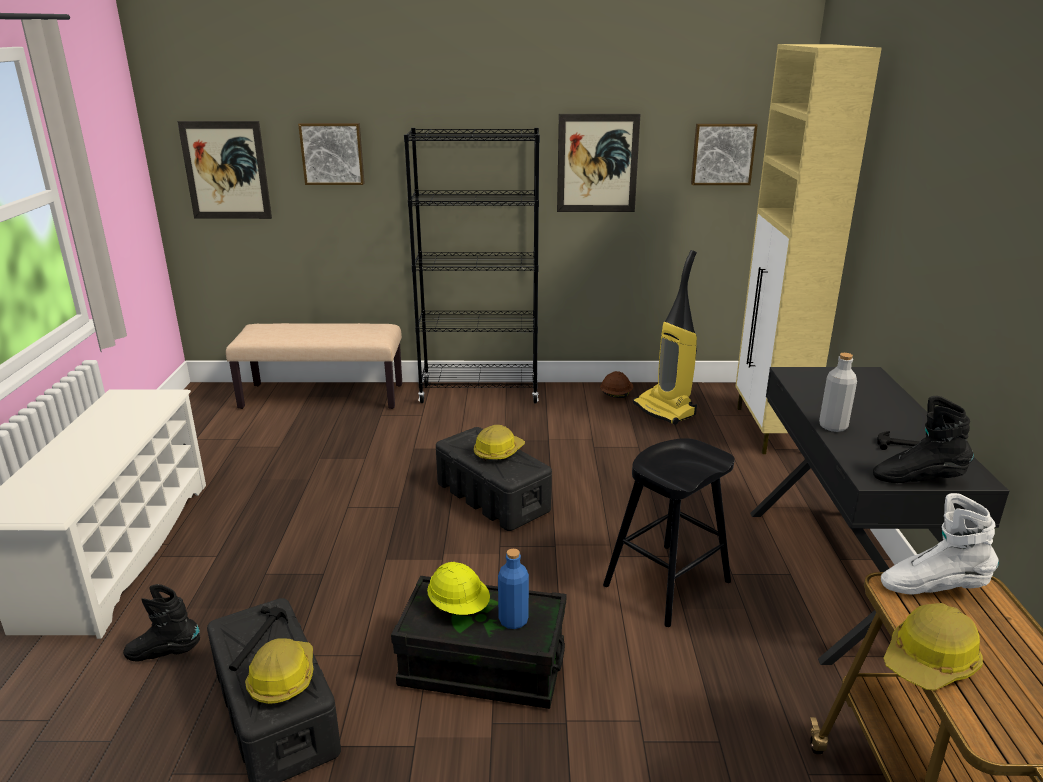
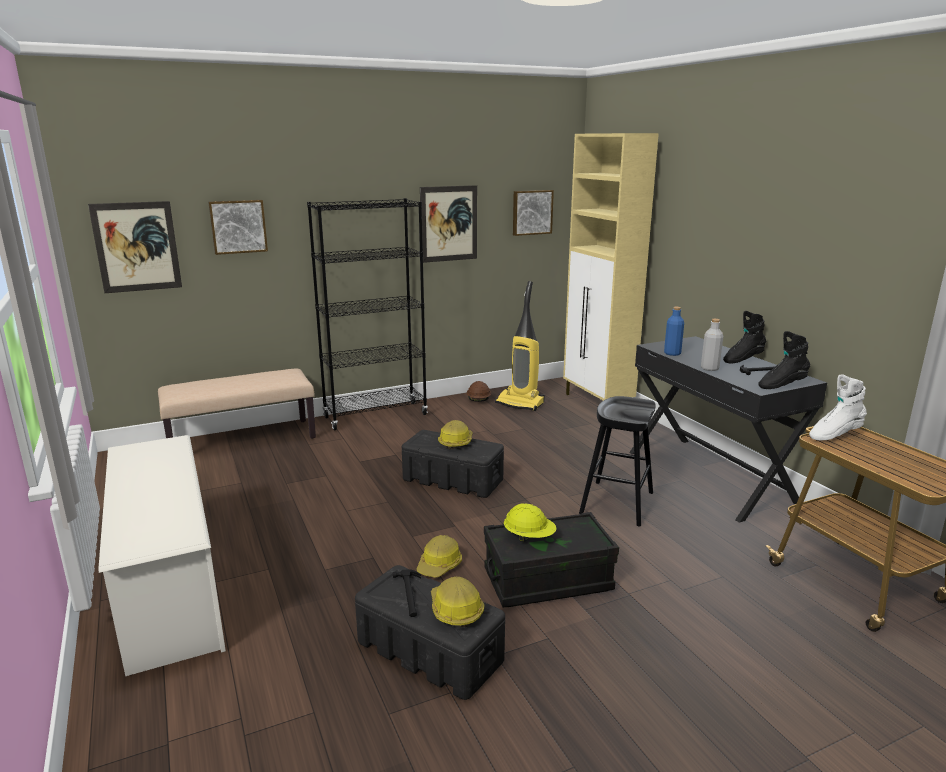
camera: 25 degrees left, 5 degrees down
(164, 653) = (296, 644): black boot -> black boot (742, 359)
(513, 620) = (572, 535): blue bottle -> blue bottle (672, 353)
(930, 662) = (869, 466): hard hat -> hard hat (440, 565)

